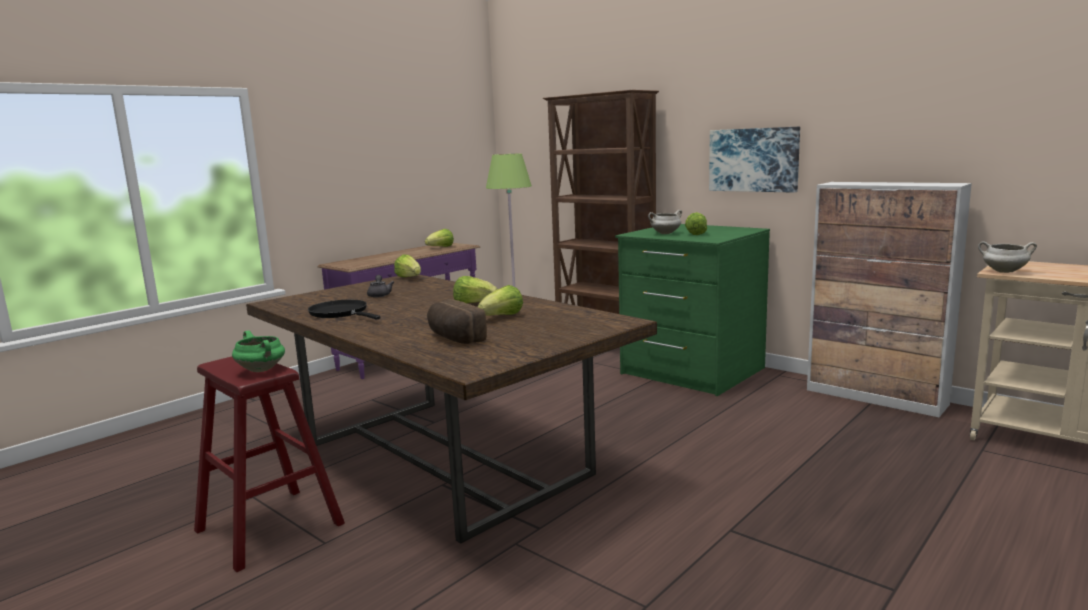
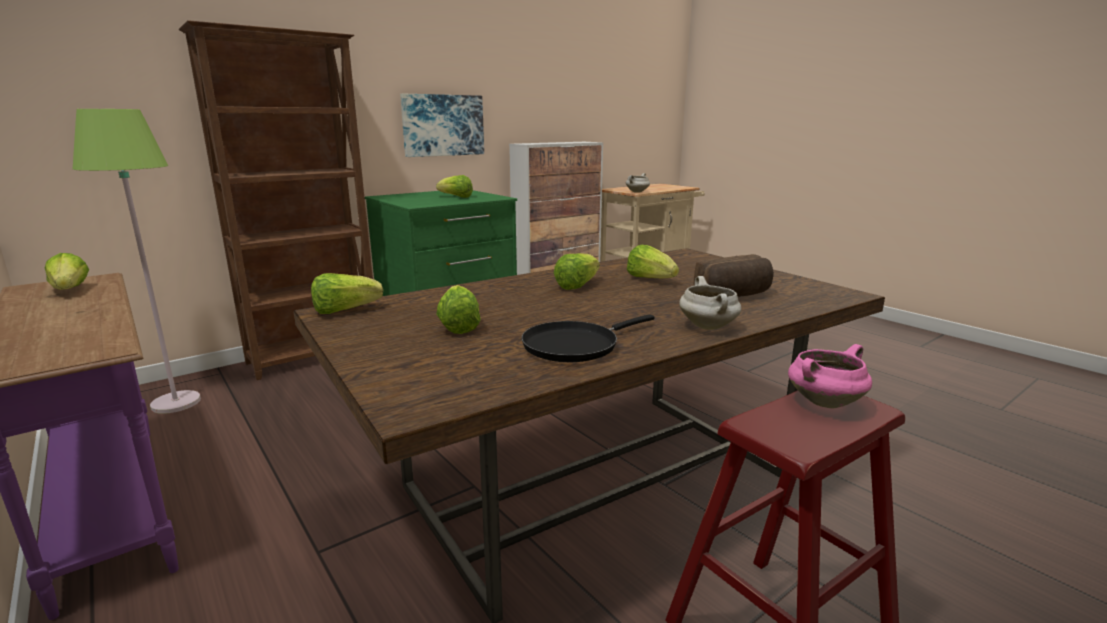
camera: 80 degrees left, 5 degrees up
(262, 370) = (824, 402): green cooking pot -> pink cooking pot
(379, 295) = (459, 326): grey teapot -> lettuce
(665, 233) = (436, 201): white cooking pot -> white cooking pot (709, 327)

